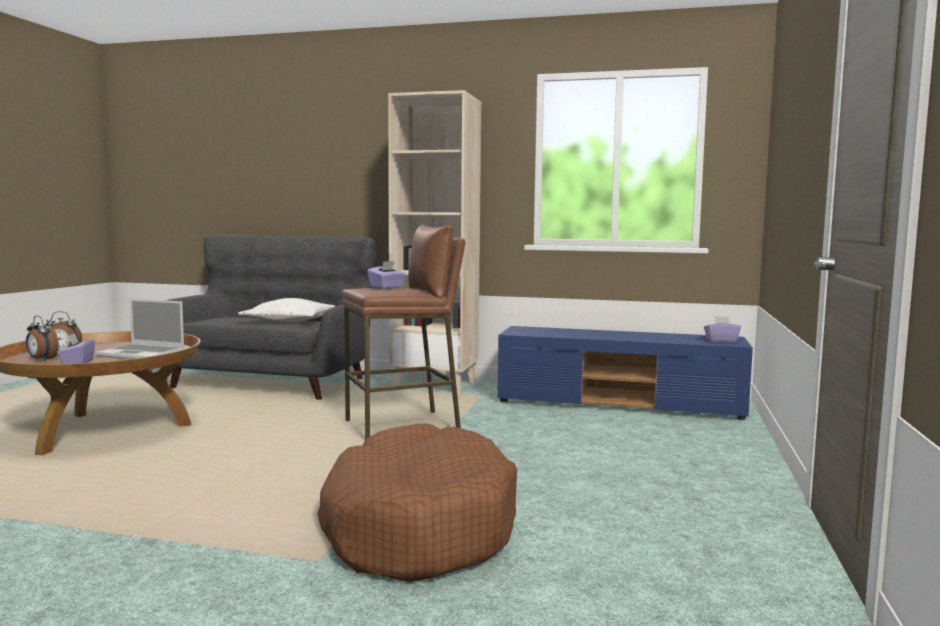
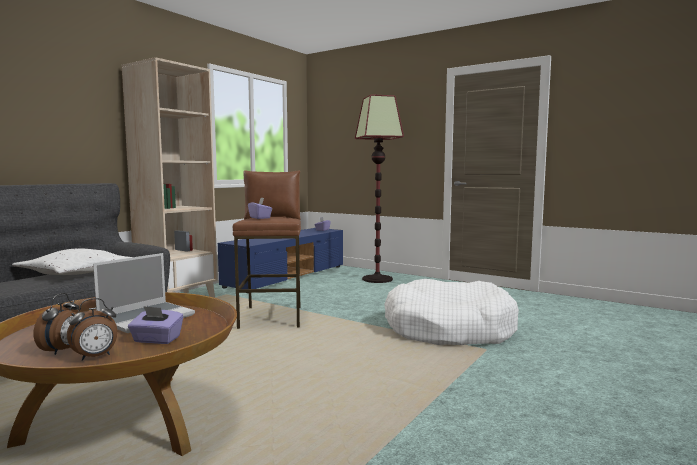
camera: 70 degrees left, 0 degrees up
(417, 527) = (448, 329): brown dog bed -> white dog bed
(697, 451) = (377, 279): none -> floor lamp

